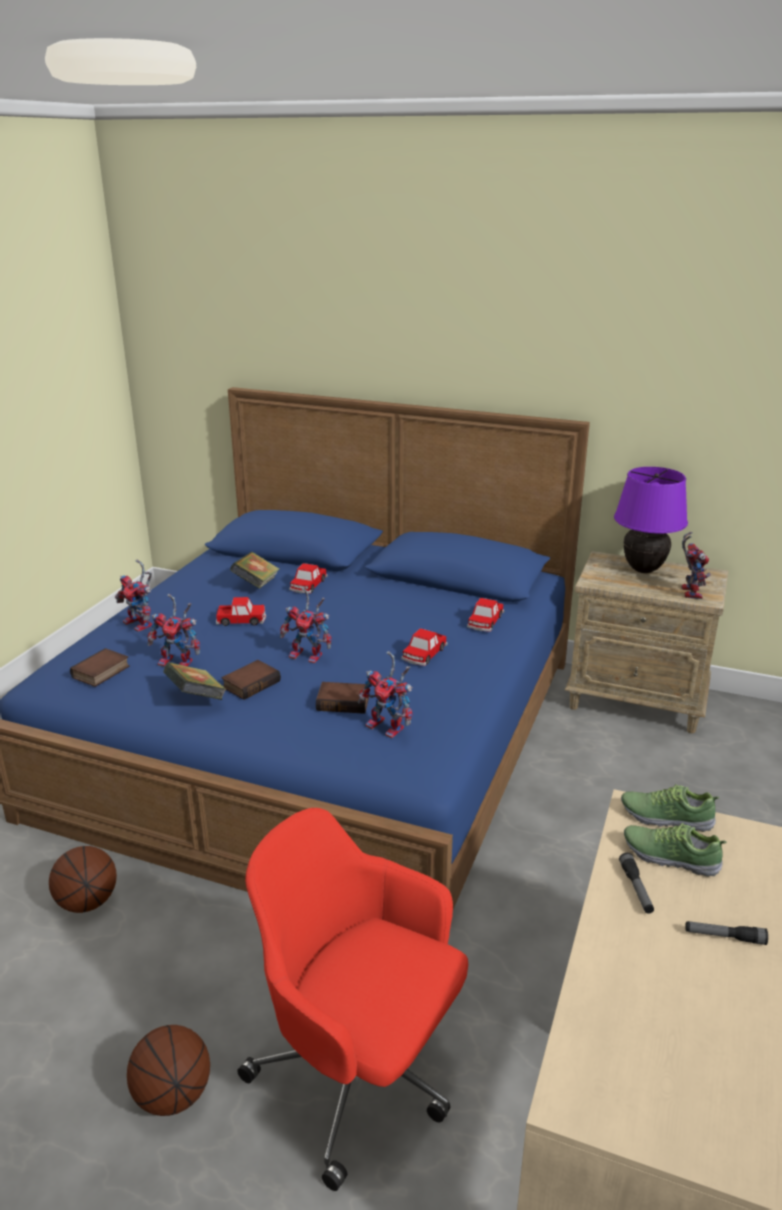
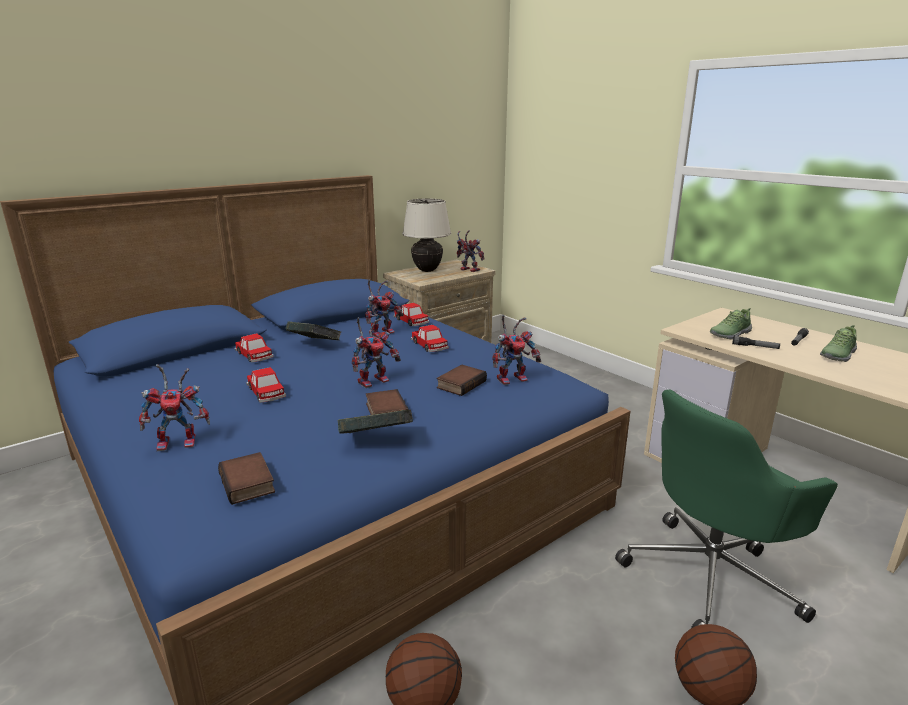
camera: 60 degrees left, 5 degrees down
(179, 662) = (297, 436): toy robot -> toy robot (382, 332)
(241, 620) = (266, 392): toy car -> toy car turned 120 degrees clockwise
(256, 584) = (210, 373): book -> book (314, 345)
(360, 1072) = (711, 575): red office chair -> green office chair
(643, 569) = (427, 270): purple table lamp -> beige table lamp
(666, 817) = (694, 326): shoe -> shoe (837, 355)

